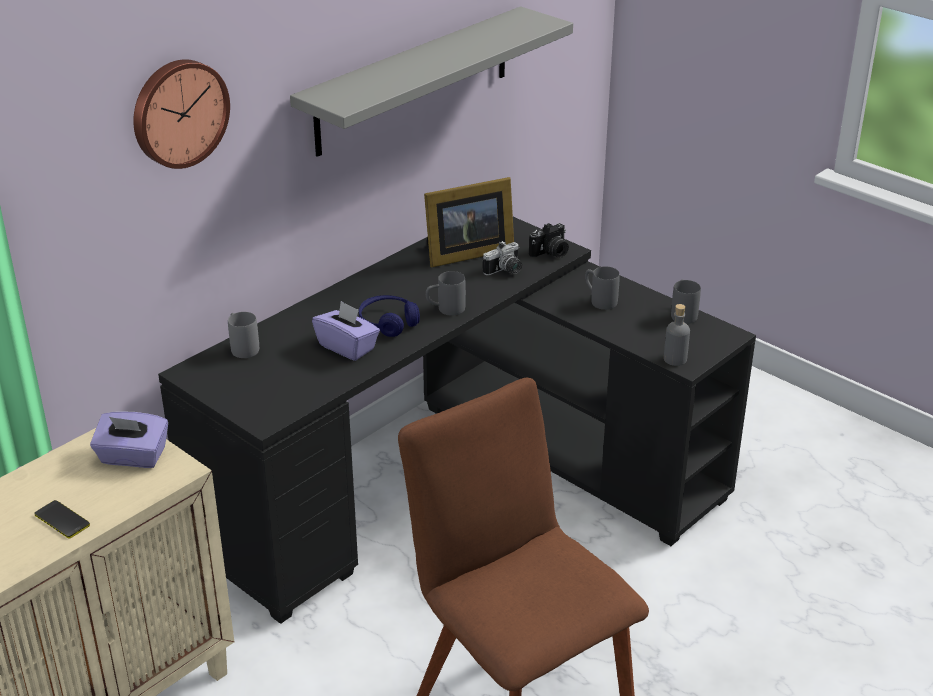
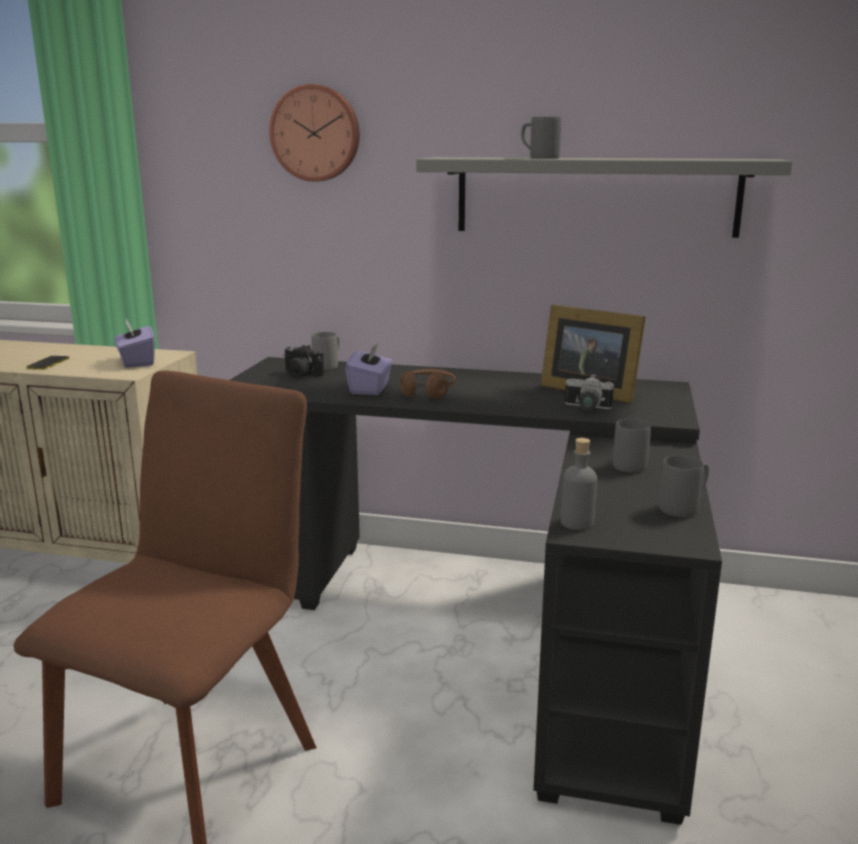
camera: 60 degrees right, 15 degrees down
(388, 323) = (427, 391): blue headphones -> brown headphones
(445, 309) = (479, 403): grey mug -> grey mug (538, 158)
(550, 253) = (655, 416): camera -> camera (300, 375)

